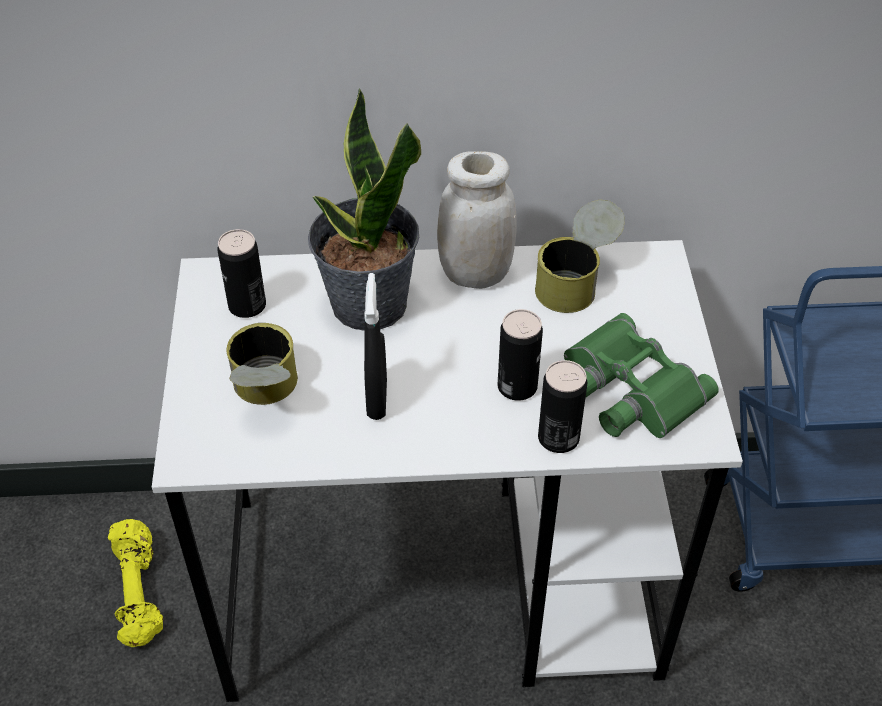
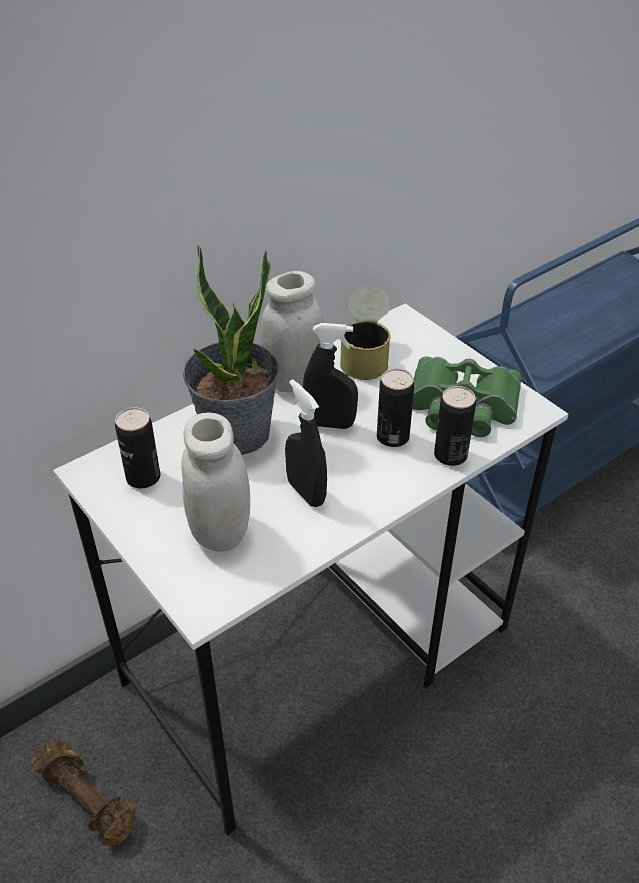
camera: 35 degrees left, 5 degrees down
(140, 592) = (89, 799): yellow dumbbell -> brown dumbbell
(265, 395) = (220, 532): can -> white jar
(467, 339) = (329, 424): none -> black spray bottle

